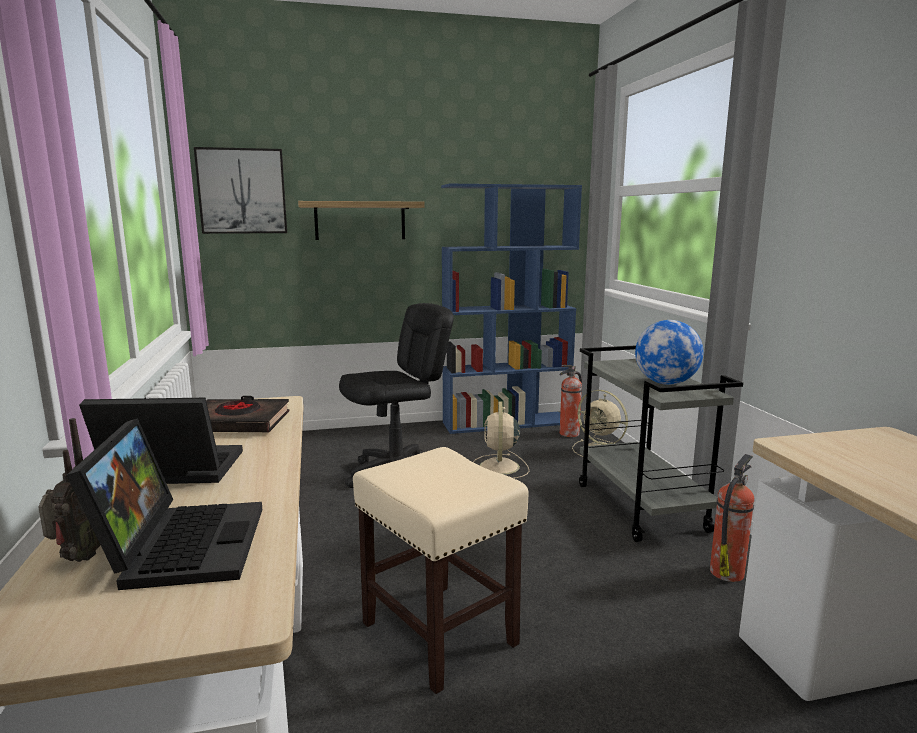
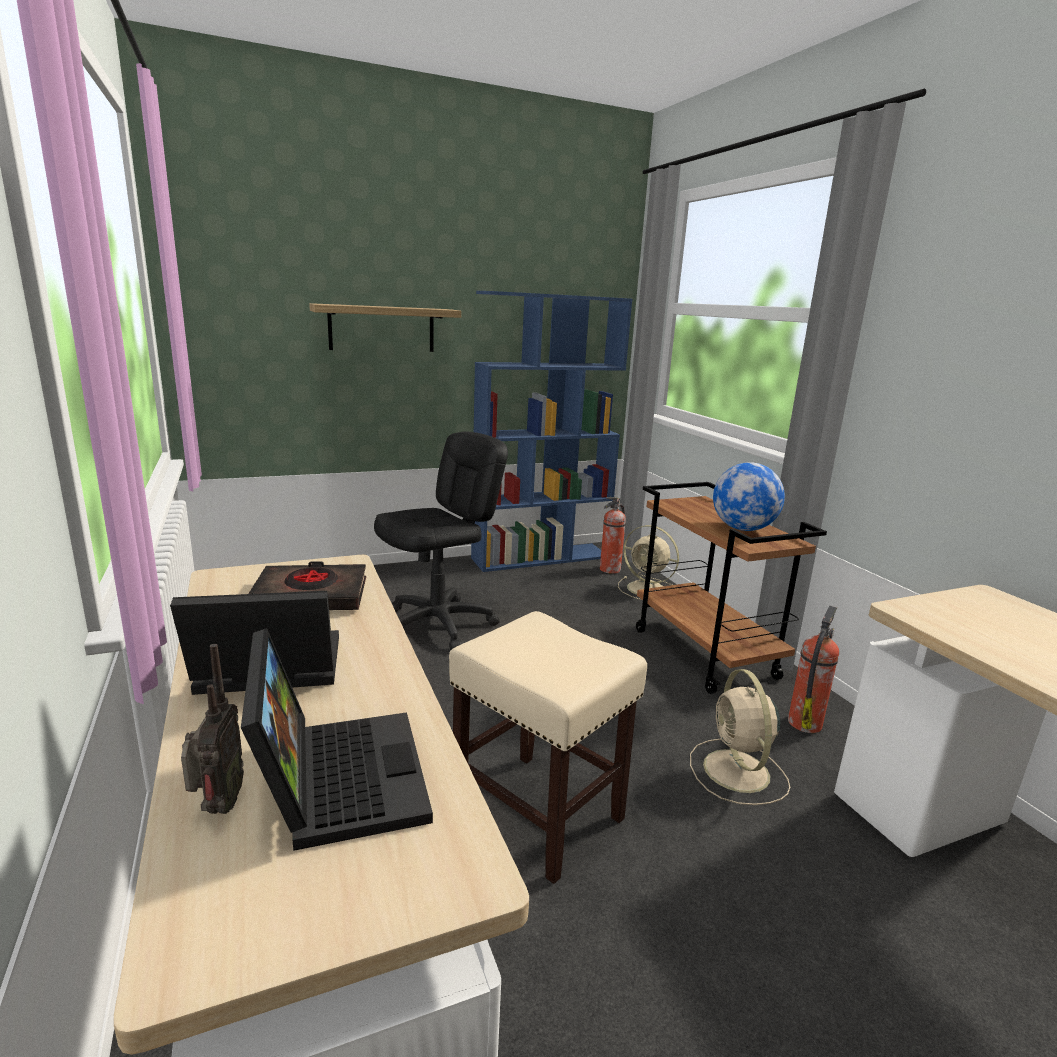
camera: 10 degrees left, 5 degrees up
(242, 191) = (239, 288): picture -> none
(499, 467) = (547, 612): beige fan -> beige fan (737, 773)
(642, 508) = (706, 654): grey cart -> brown cart

